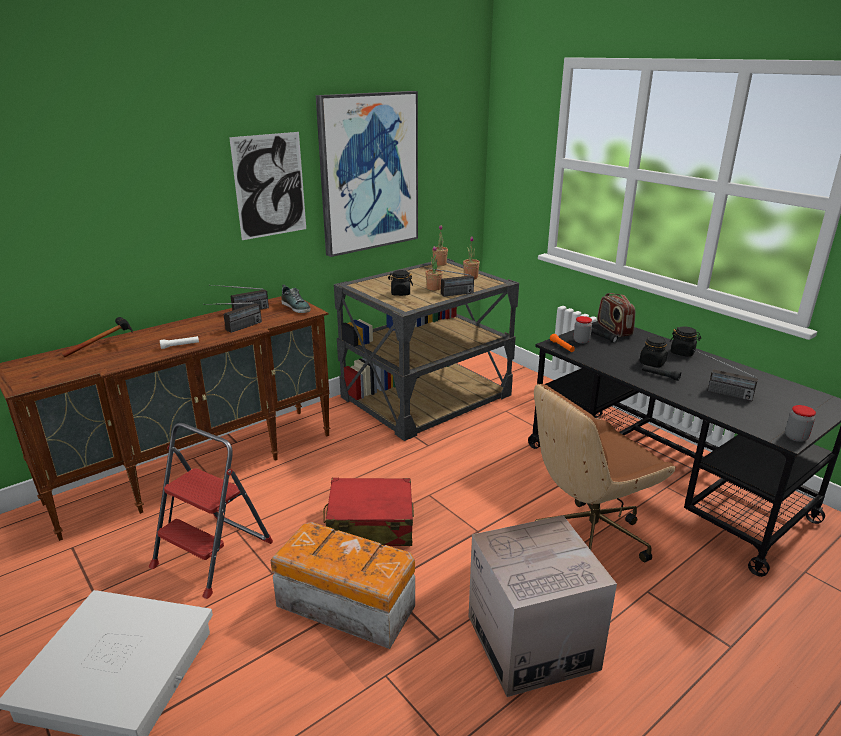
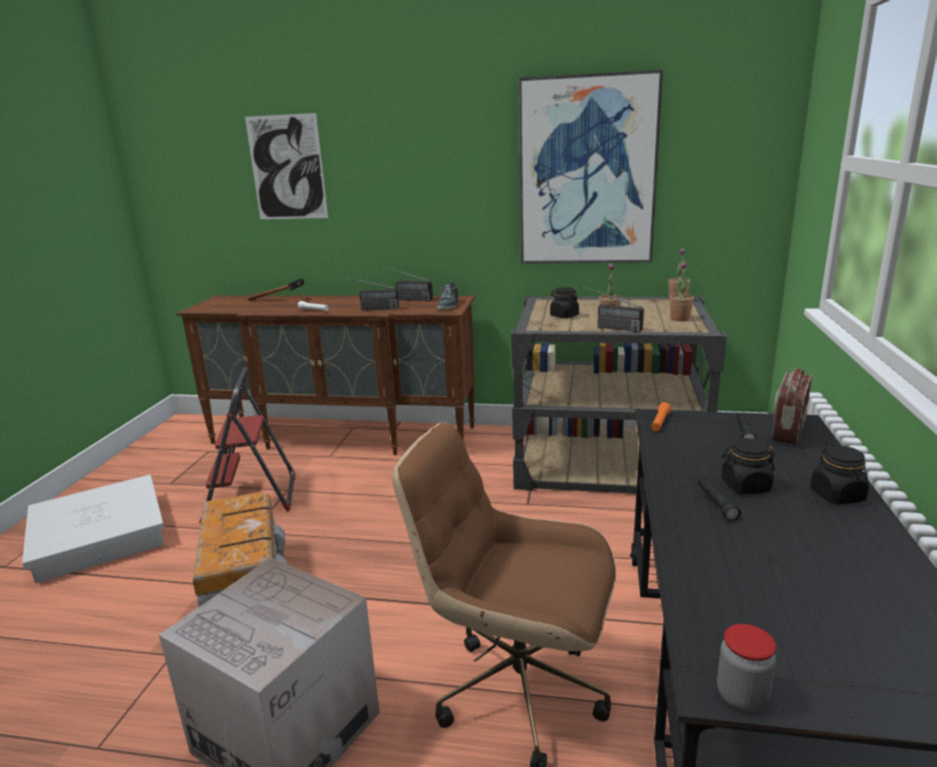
camera: 50 degrees right, 5 degrees down
(270, 186) = (459, 176): picture -> picture (287, 168)
(370, 525) = (364, 540): red suitcase -> none
(581, 341) = (703, 426): jar -> none
(717, 391) = (763, 564): radio -> none

